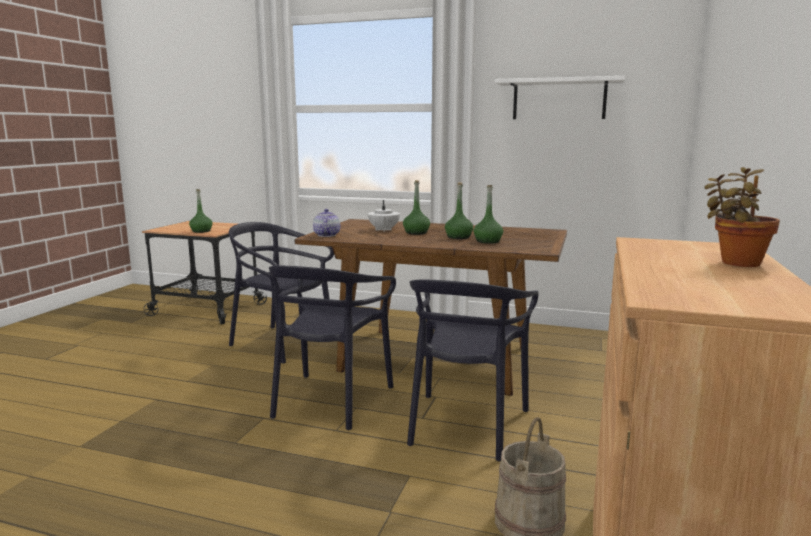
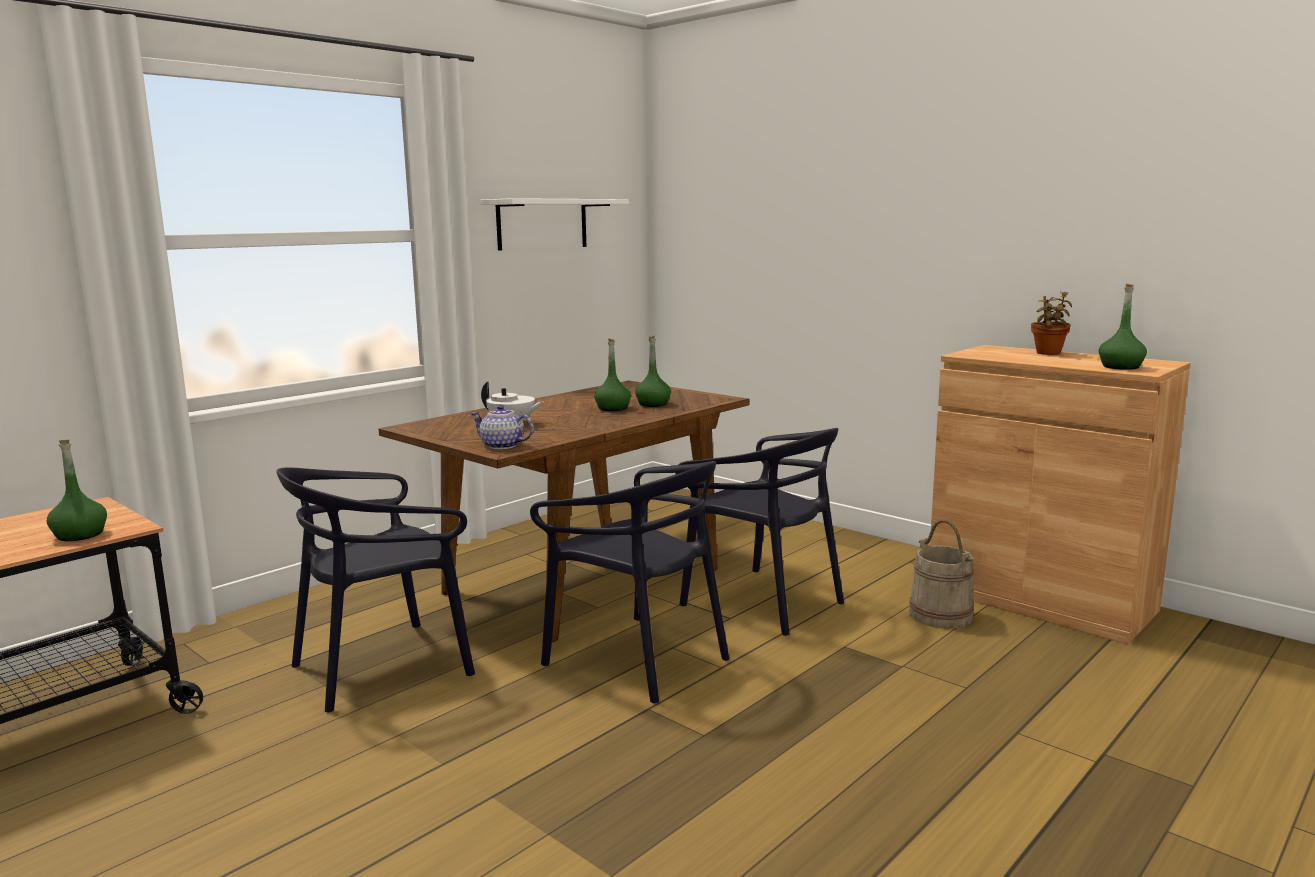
camera: 65 degrees left, 0 degrees up
(416, 233) = (557, 416): green bottle -> green bottle (1121, 367)

